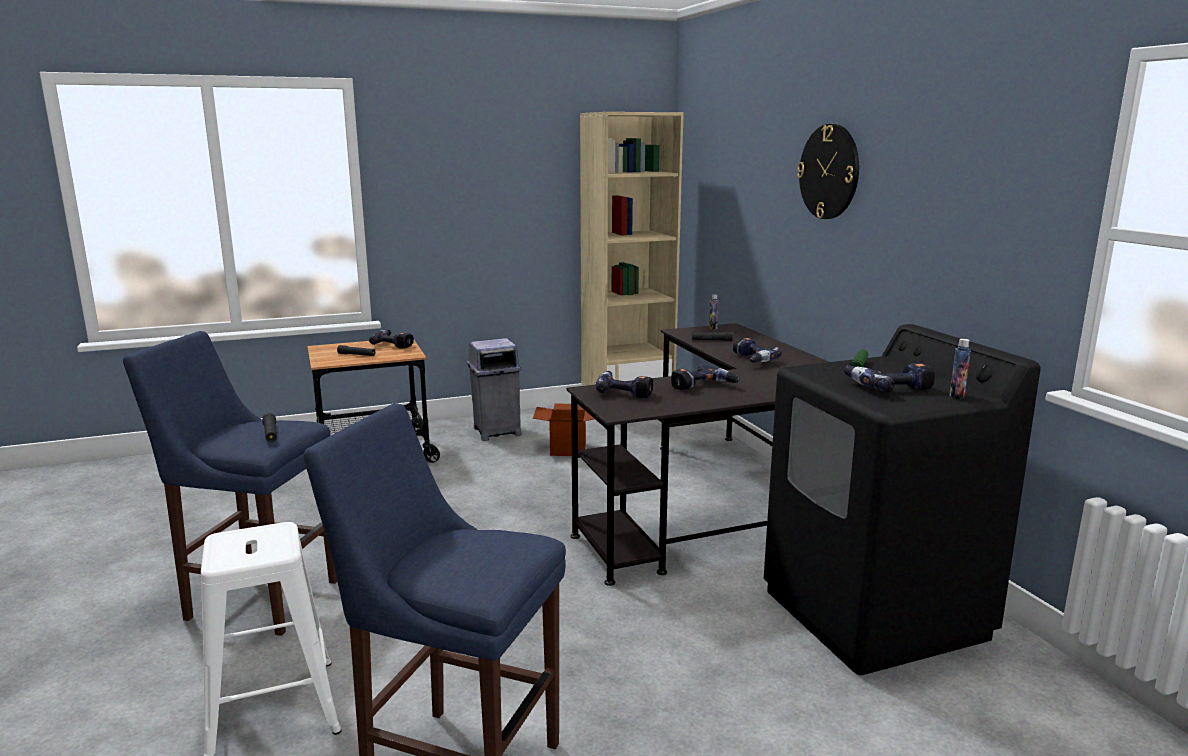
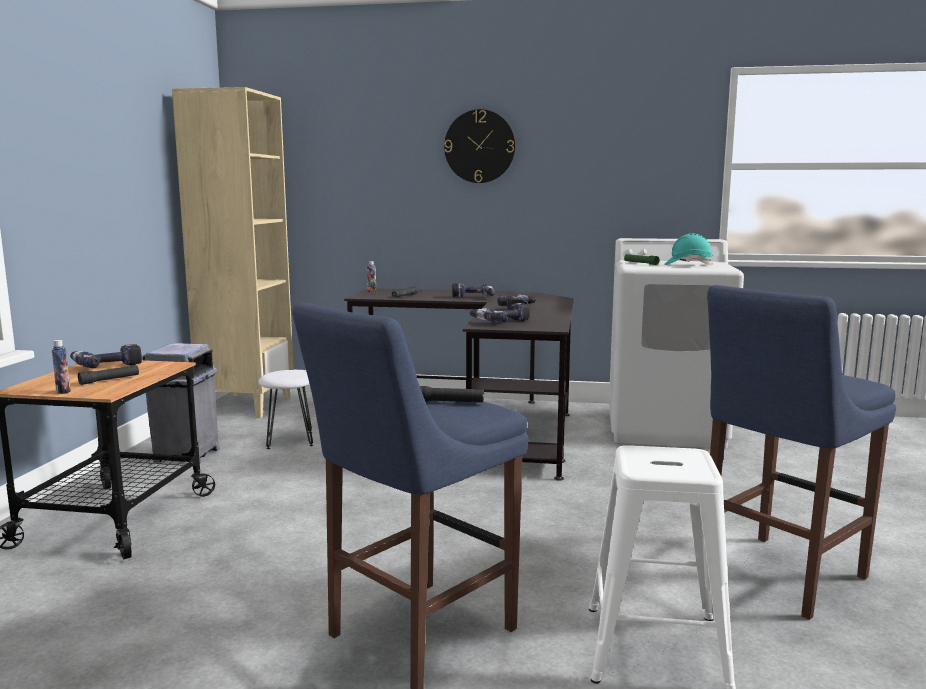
camera: 60 degrees left, 5 degrees down
(568, 449) = (290, 440): cardboard box -> white stool
(875, 614) = (666, 428): black washing machine -> white washing machine
(888, 387) = (688, 265): power drill -> turquoise hard hat
(957, 396) = (715, 263): bottle -> bottle (63, 391)

